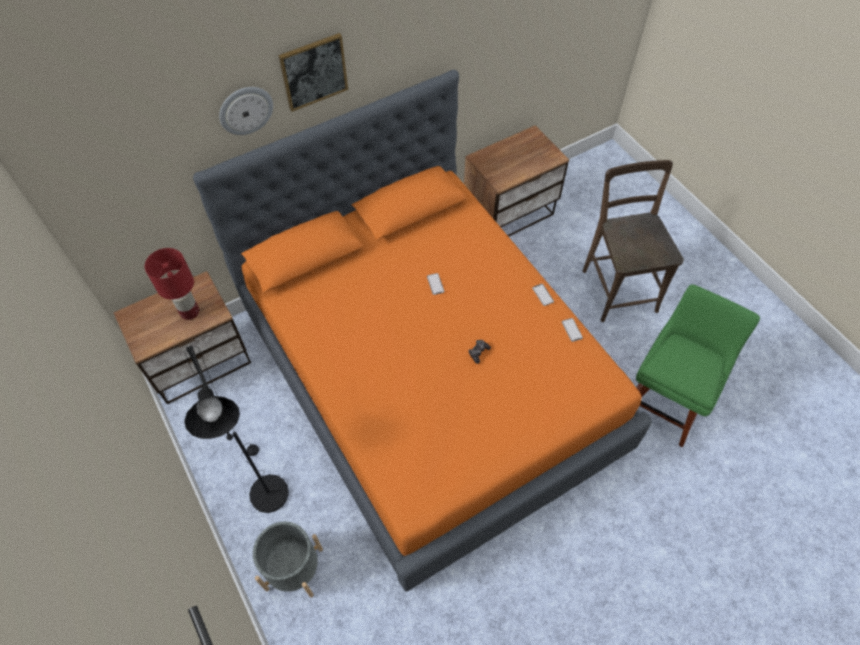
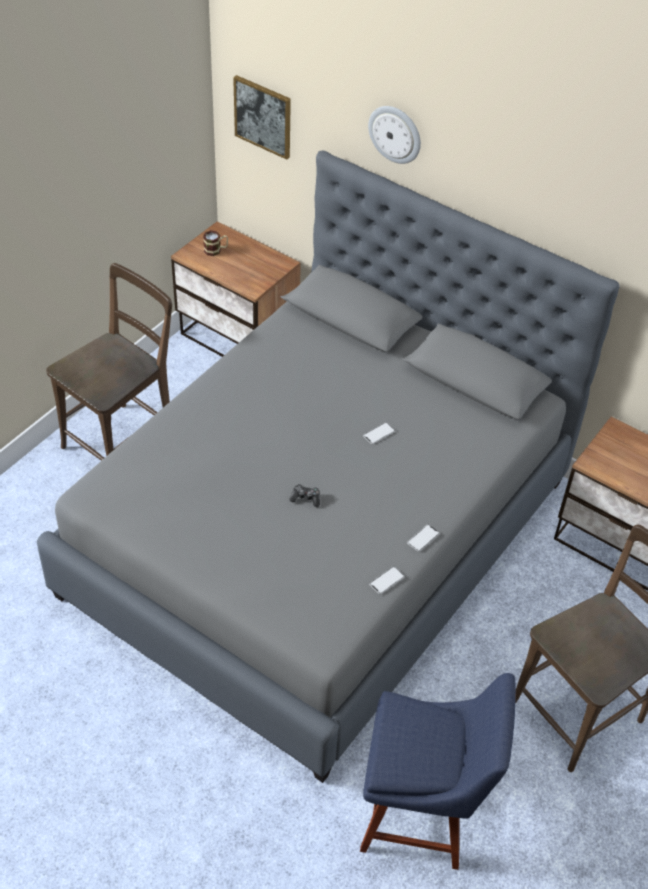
camera: 65 degrees right, 10 degrees down
(152, 325) = (216, 250): none -> mug
(189, 312) = (244, 269): red table lamp -> none
(265, 487) = (123, 440): black floor lamp -> brown chair
(294, 569) = (46, 495): grey planter -> none
(314, 72) = (470, 151): picture -> picture (263, 116)
(429, 378) = (320, 537): orange bed -> grey bed
(665, 401) = (422, 813): green chair -> blue chair

